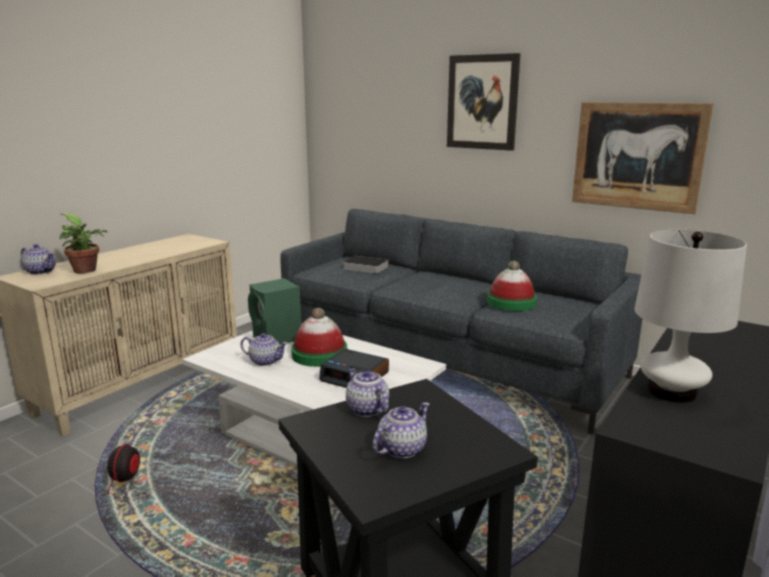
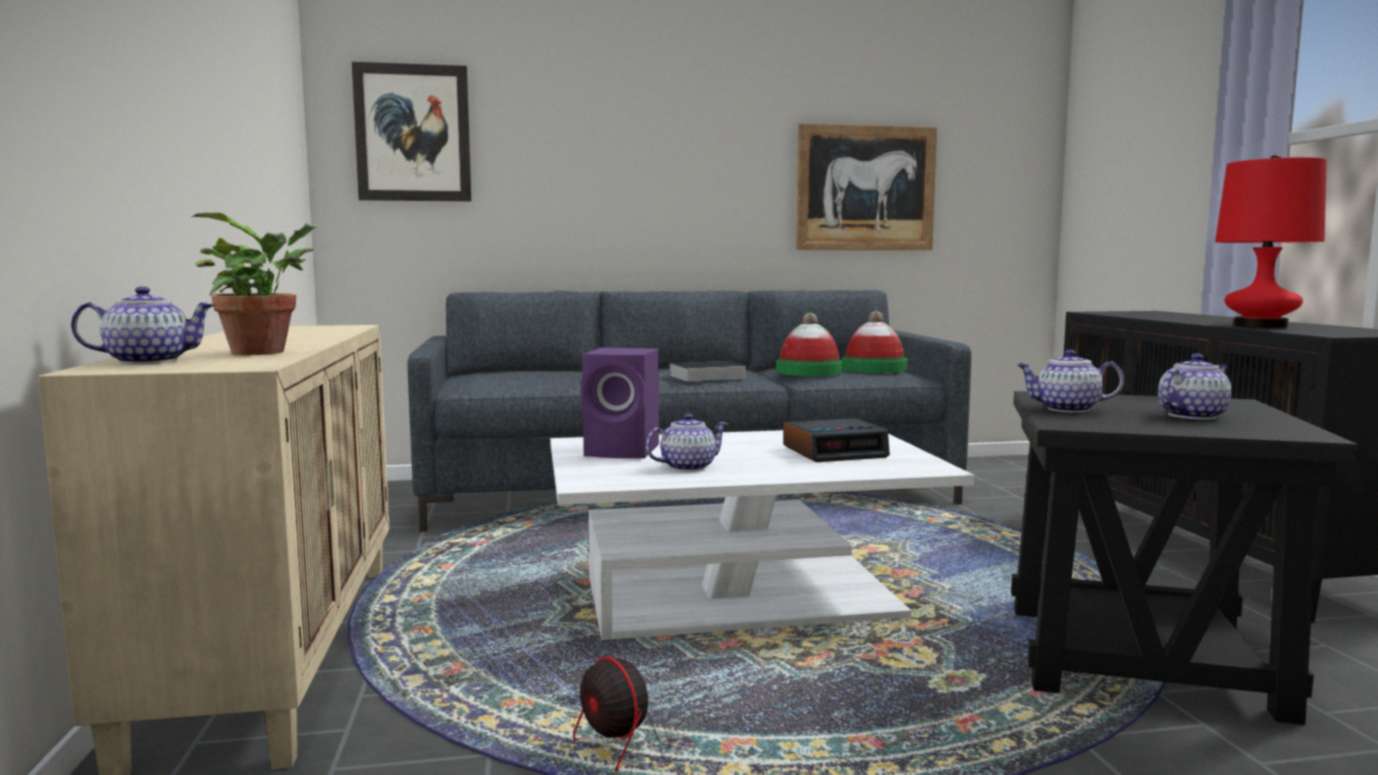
camera: 45 degrees left, 10 degrees down
(277, 339) = (625, 451): green speaker -> purple speaker
(319, 354) = (729, 449): hat -> hat (874, 368)
(364, 267) = (536, 374): book -> book (705, 377)
(401, 449) = (1190, 416): teapot -> teapot turned 60 degrees clockwise
(482, 102) = (661, 122): picture -> picture (413, 133)
(671, 391) = (1260, 326): white table lamp -> red table lamp

